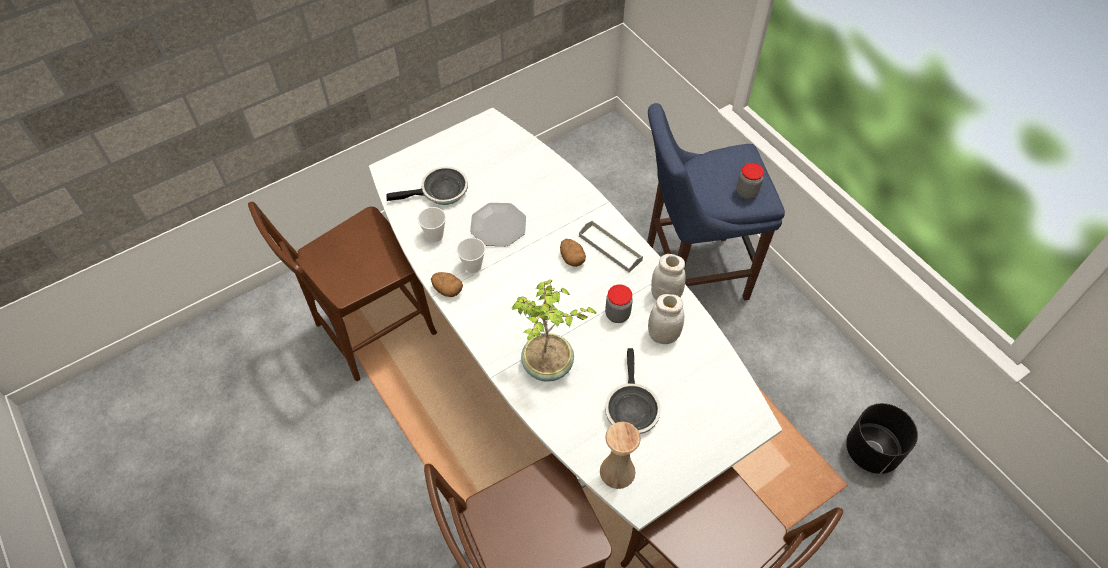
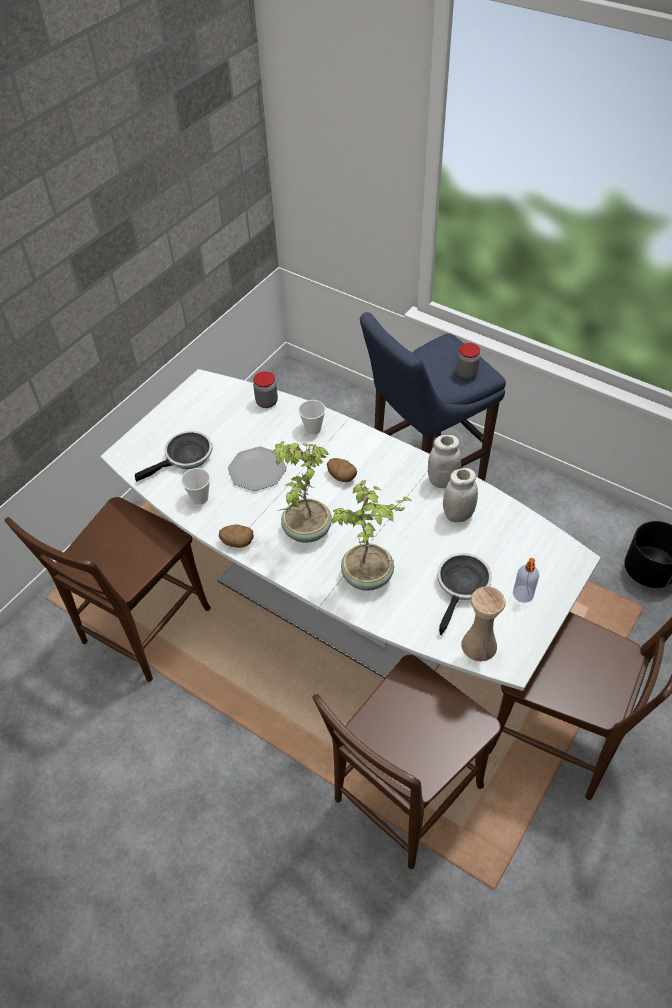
camera: 20 degrees left, 5 degrees down
(473, 266) = (251, 513): cup -> cup (313, 429)
(513, 300) = (305, 530): none -> potted plant
(610, 248) = (371, 456): grey tray -> none
(617, 314) = (408, 510): jar -> jar (267, 402)
(631, 408) = (462, 586): frying pan -> frying pan turned 135 degrees counterclockwise
(685, 438) = (523, 595): none -> soap dispenser

